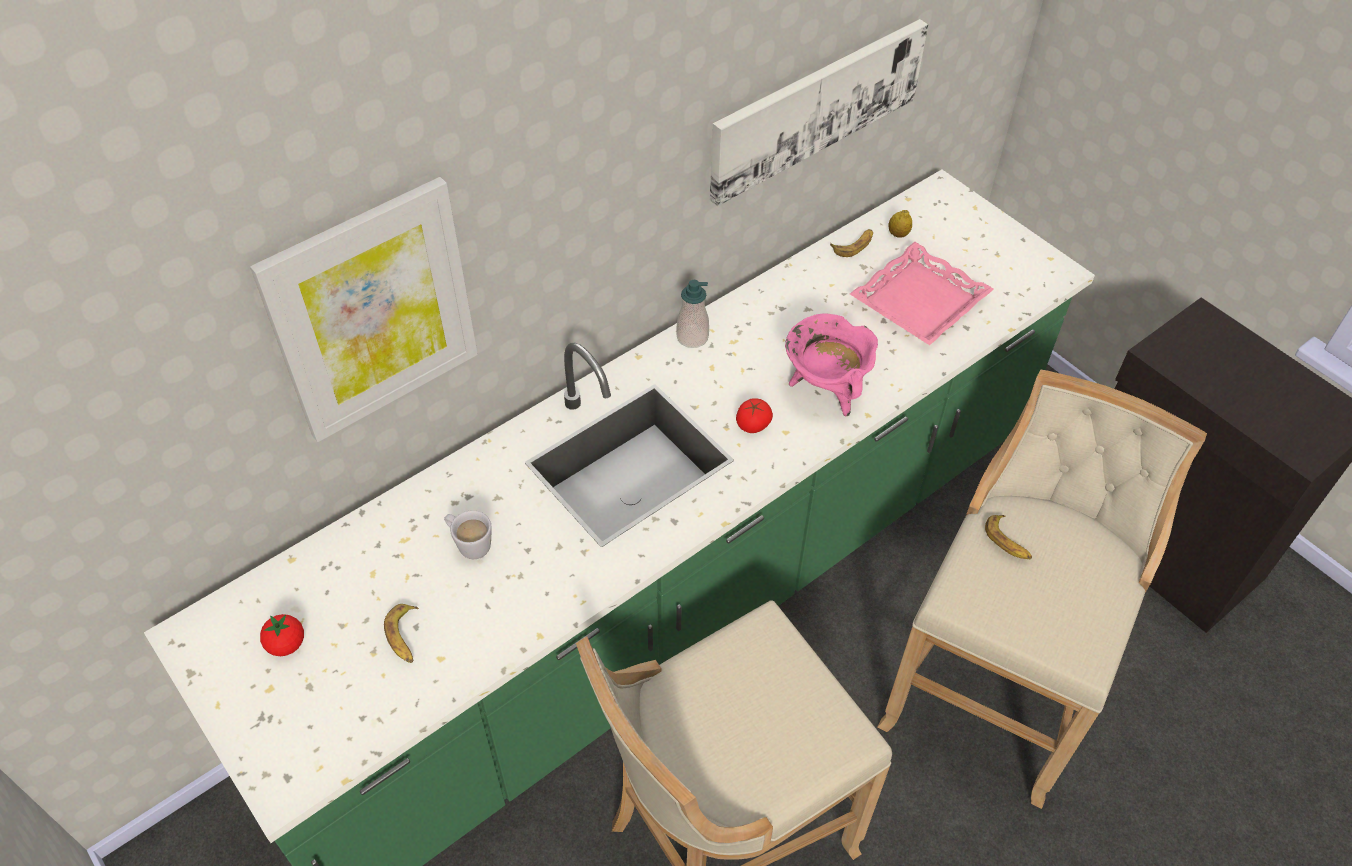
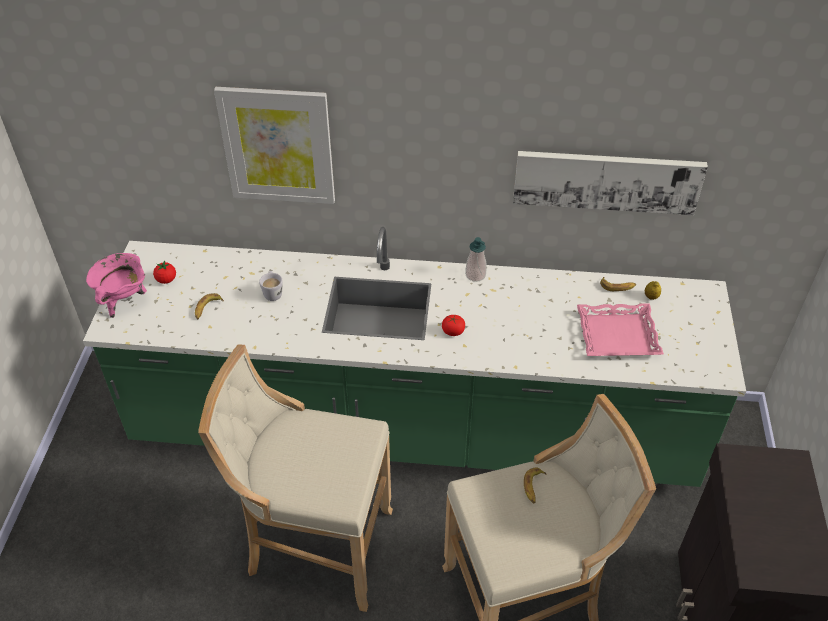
camera: 45 degrees right, 5 degrees down
(826, 389) = (510, 341): pink cooking pot -> pink cooking pot (124, 300)

